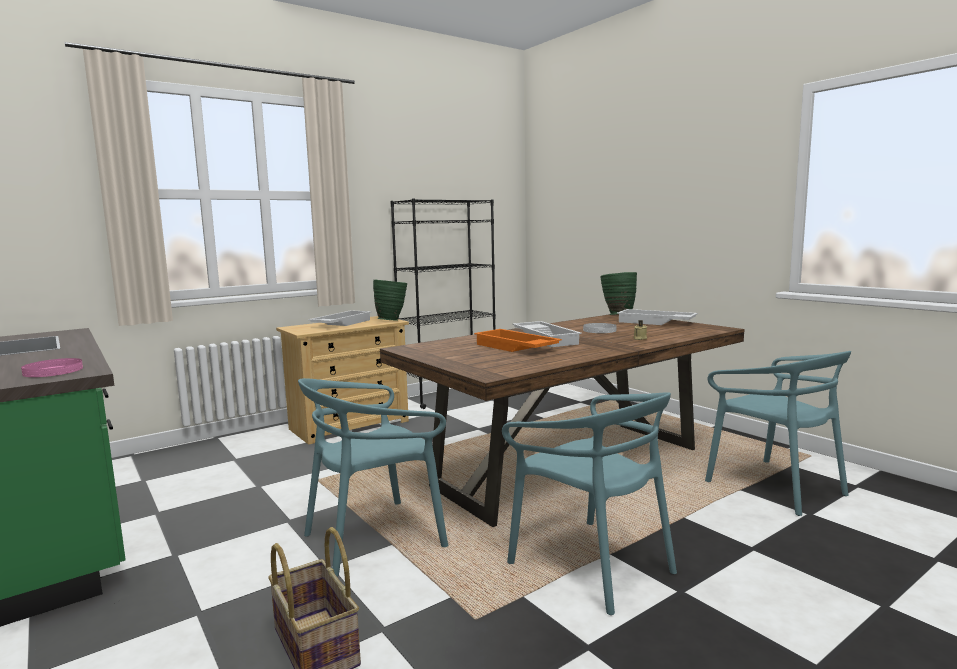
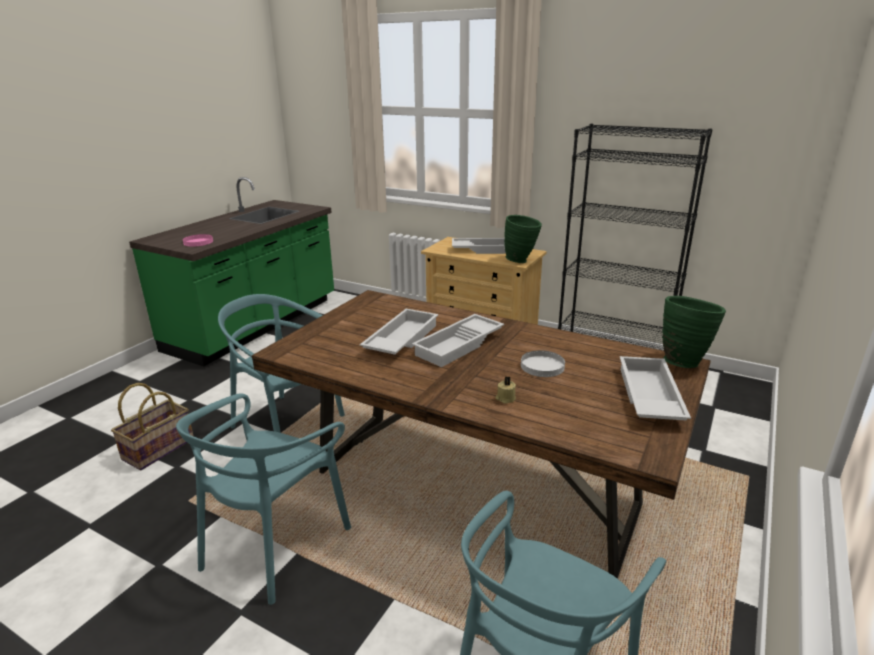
camera: 65 degrees right, 15 degrees up
(514, 348) = (400, 339): orange tray -> white tray

